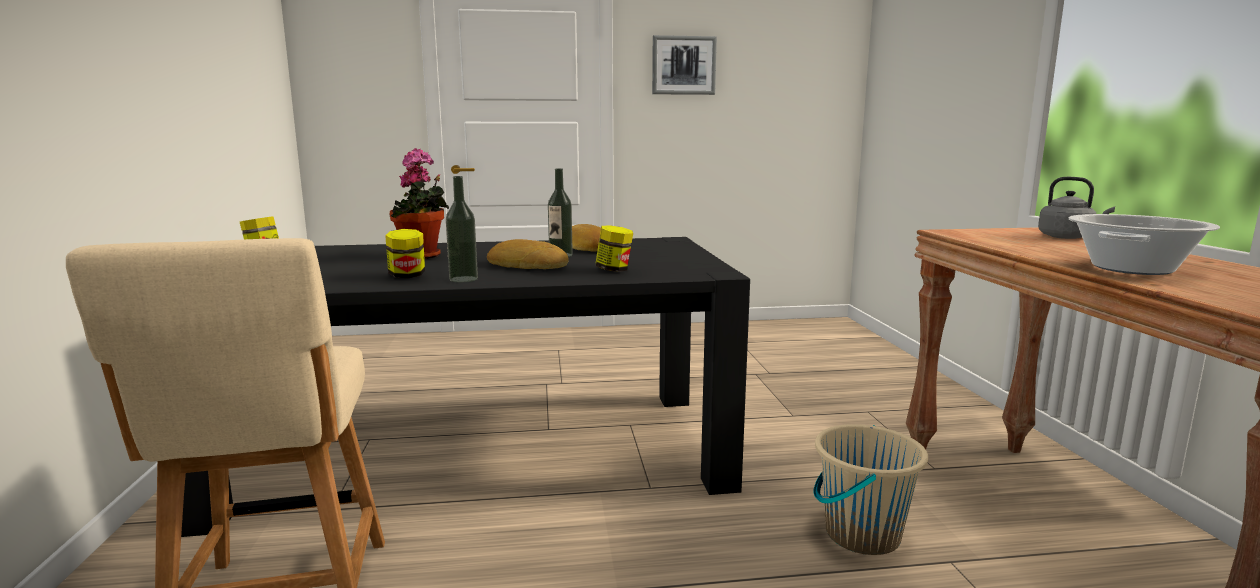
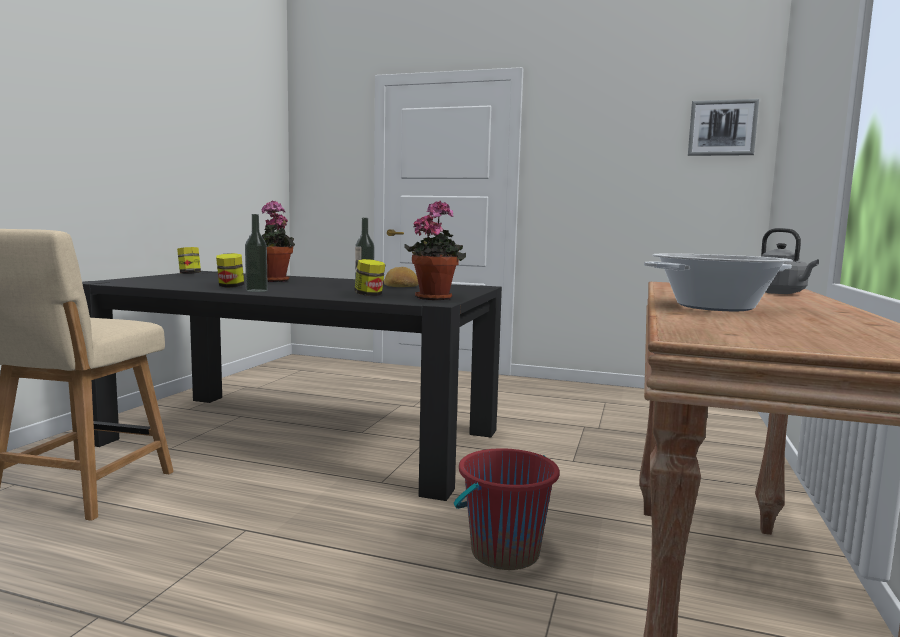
camera: 25 degrees right, 5 degrees down
(528, 265) = (322, 289): bread -> none
(683, 65) = (582, 147): picture -> picture (722, 128)
(688, 264) = (435, 297): none -> potted plant
(861, 534) = (504, 552): beige bucket -> red bucket

